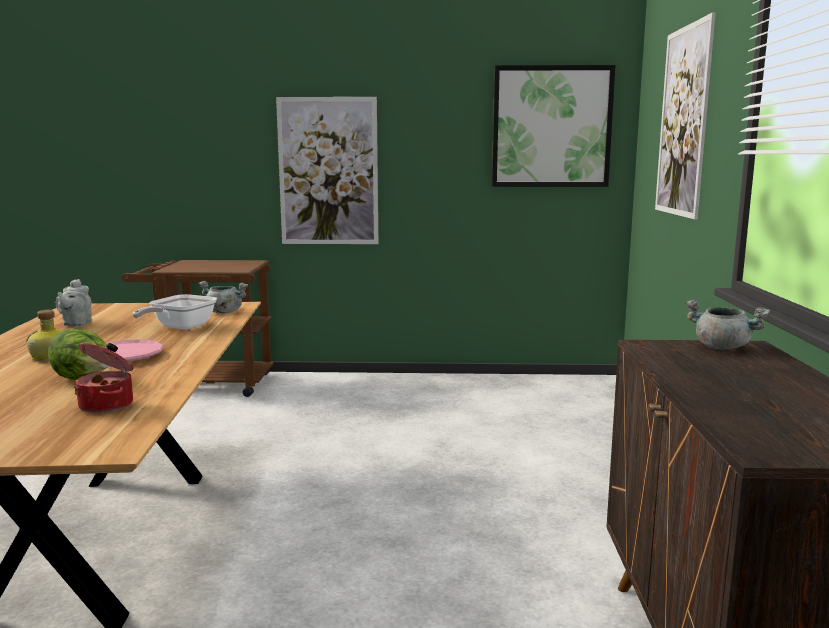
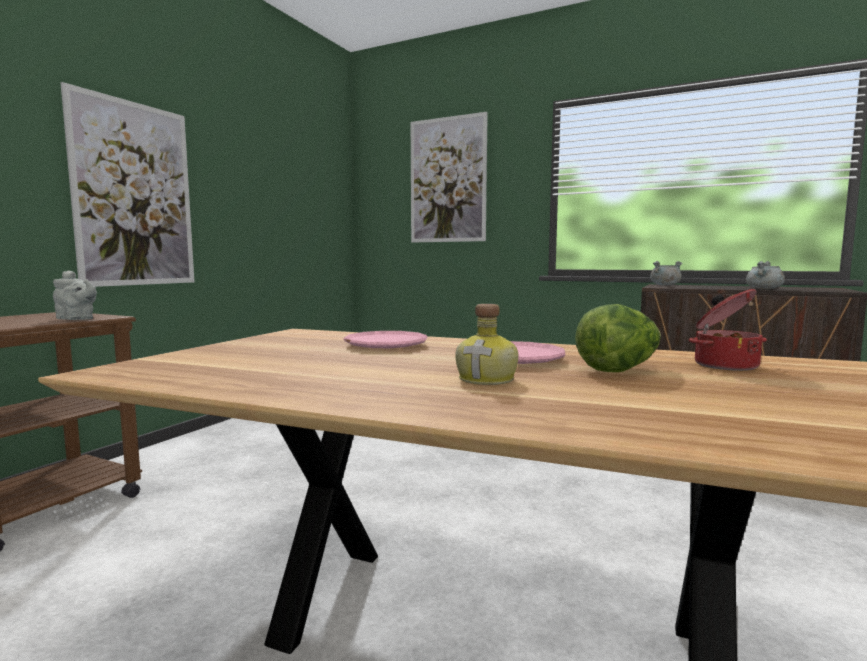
camera: 65 degrees left, 5 degrees down
(76, 324) = (265, 372): grey teapot -> grey teapot (77, 319)
(179, 327) = (386, 345): frying pan -> pink plate
(223, 312) = (329, 335): grey cooking pot -> grey cooking pot (764, 289)
(551, 127) = (312, 177): picture -> none

